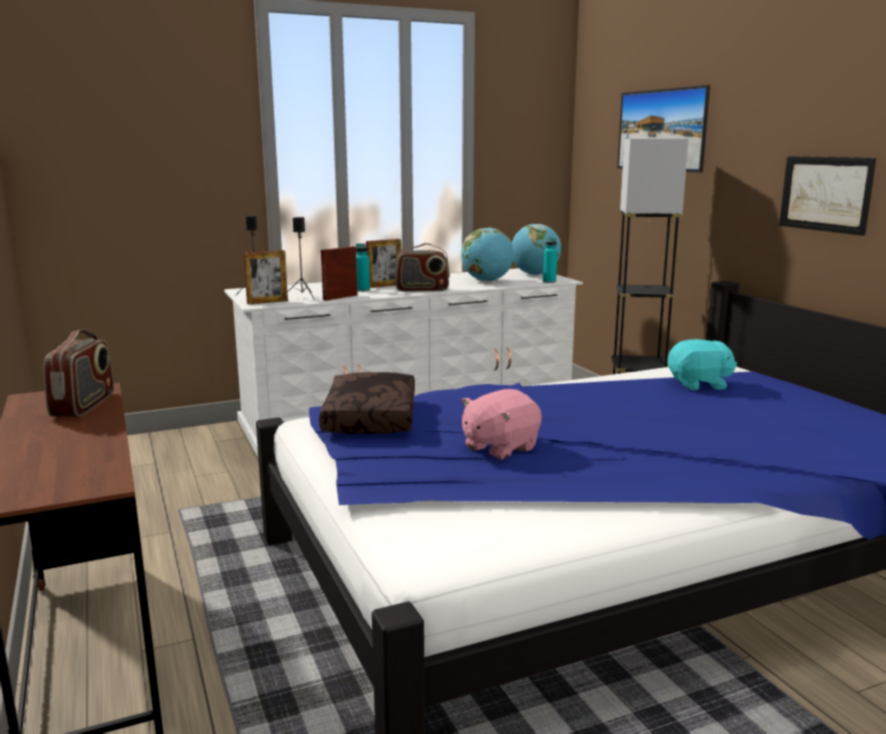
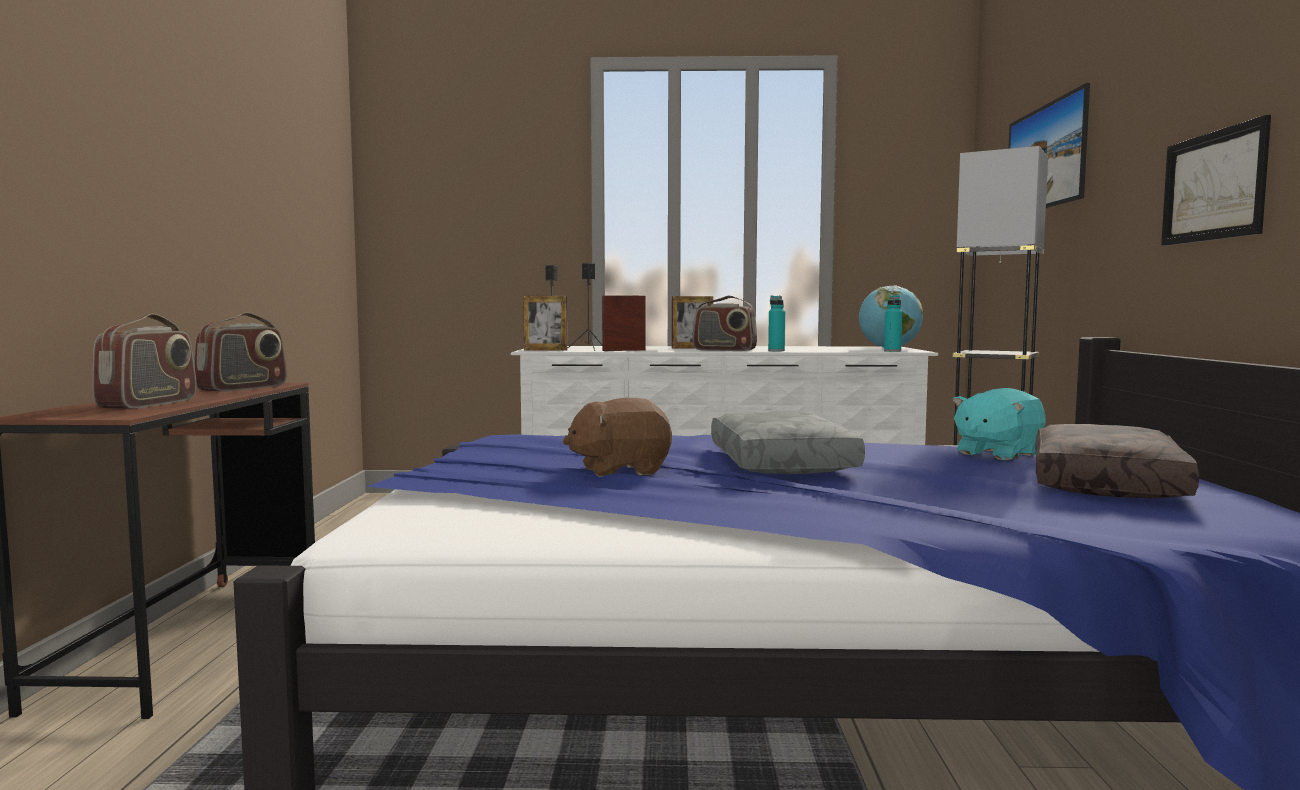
camera: 25 degrees right, 10 degrees down
(72, 455) = (149, 404): none -> radio
(363, 290) = (661, 349): turquoise bottle -> turquoise bottle (776, 351)
(372, 418) = (536, 443): brown pillow -> brown pillow (1109, 484)
(487, 281) = (817, 349): globe -> none
(499, 448) = (620, 471): pink plush toy -> brown plush toy
(594, 419) = (784, 463): none -> grey pillow
(699, 385) = (997, 454): turquoise plush toy -> turquoise plush toy turned 120 degrees clockwise

